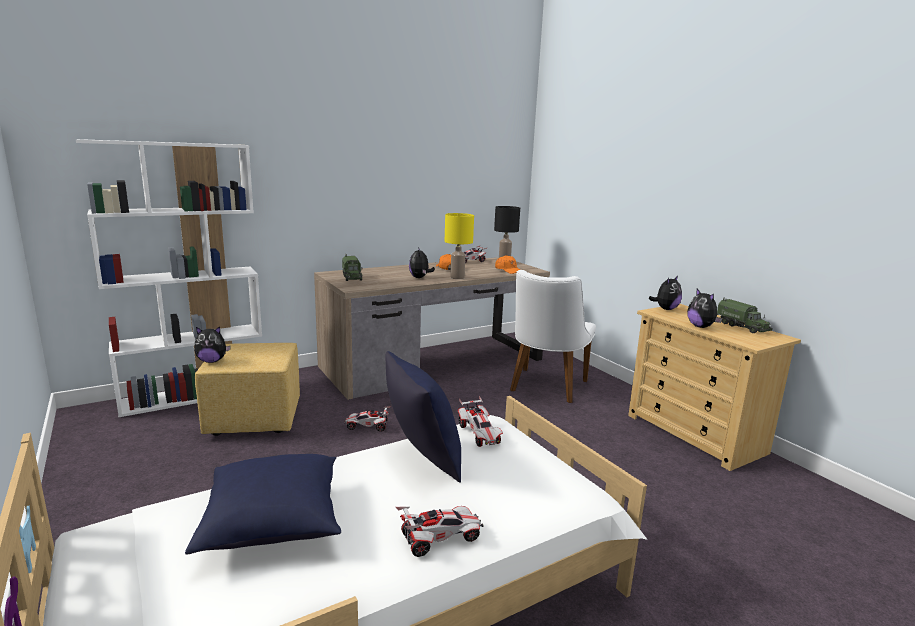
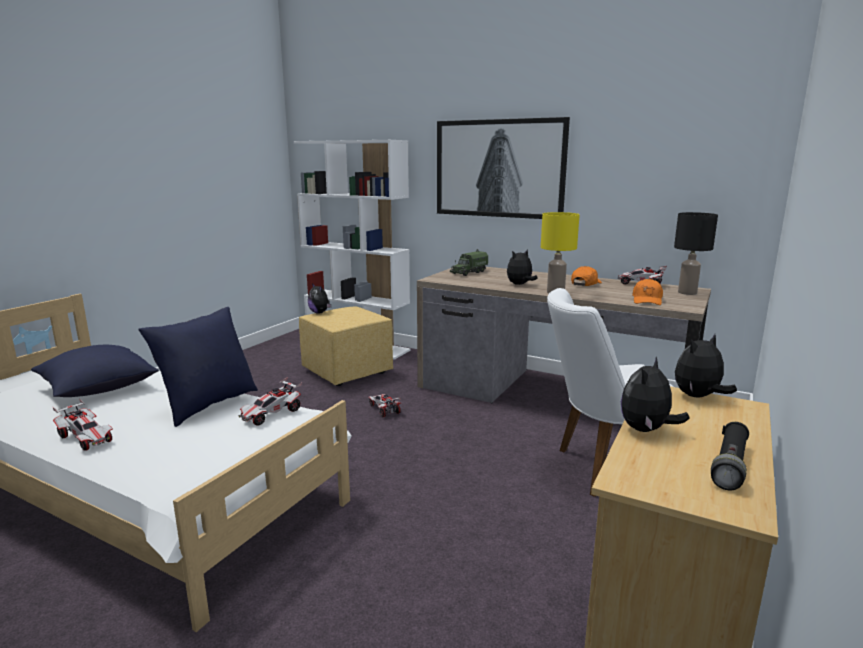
camera: 60 degrees right, 0 degrees up
(343, 176) = (498, 169): none -> picture
(665, 309) = (698, 397): plush toy -> plush toy turned 135 degrees clockwise
(742, 327) = (729, 465): toy truck -> black flashlight

